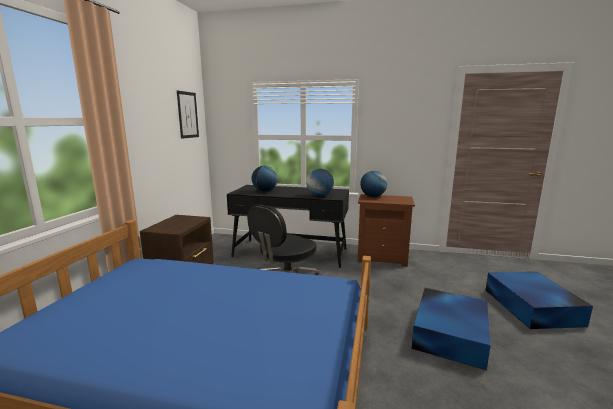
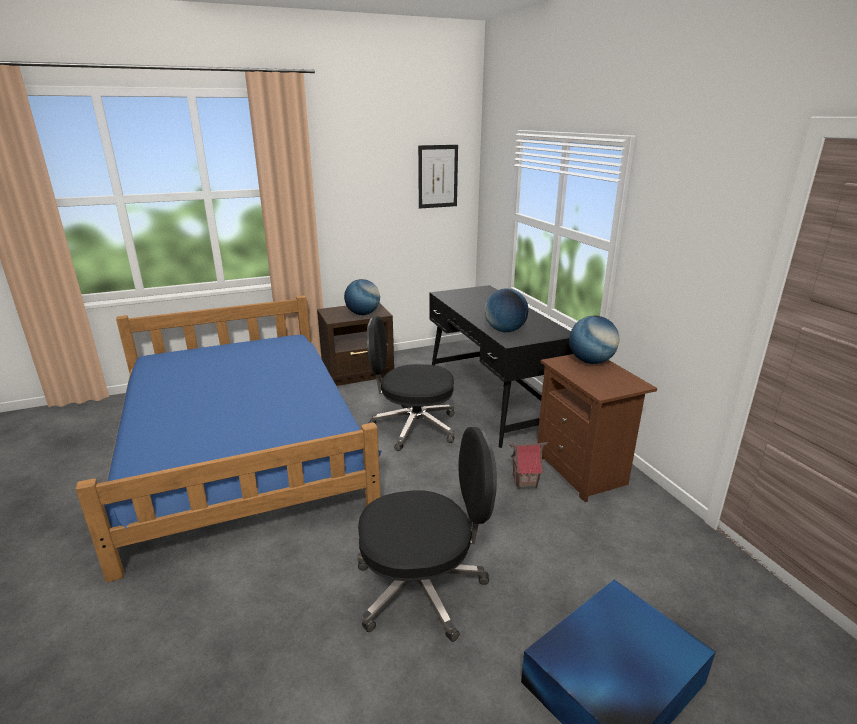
camera: 55 degrees right, 10 degrees up
(264, 191) = (473, 301): globe -> globe (363, 314)
(379, 273) = (525, 483): none -> toy house
(450, 333) = (423, 588): blue storage box -> black office chair

